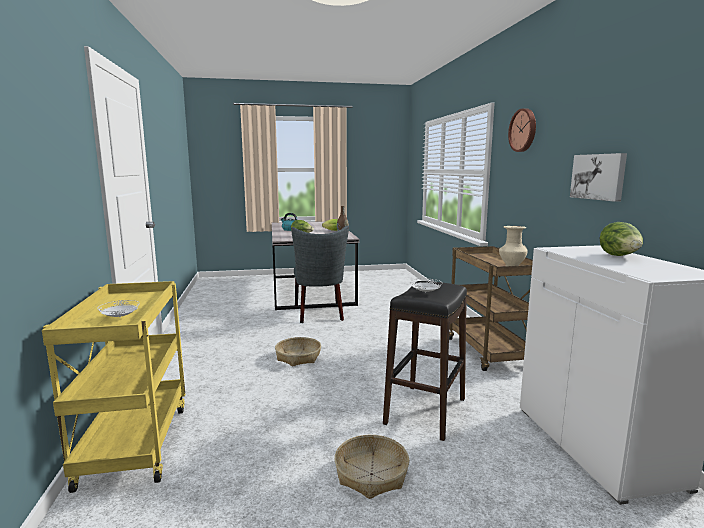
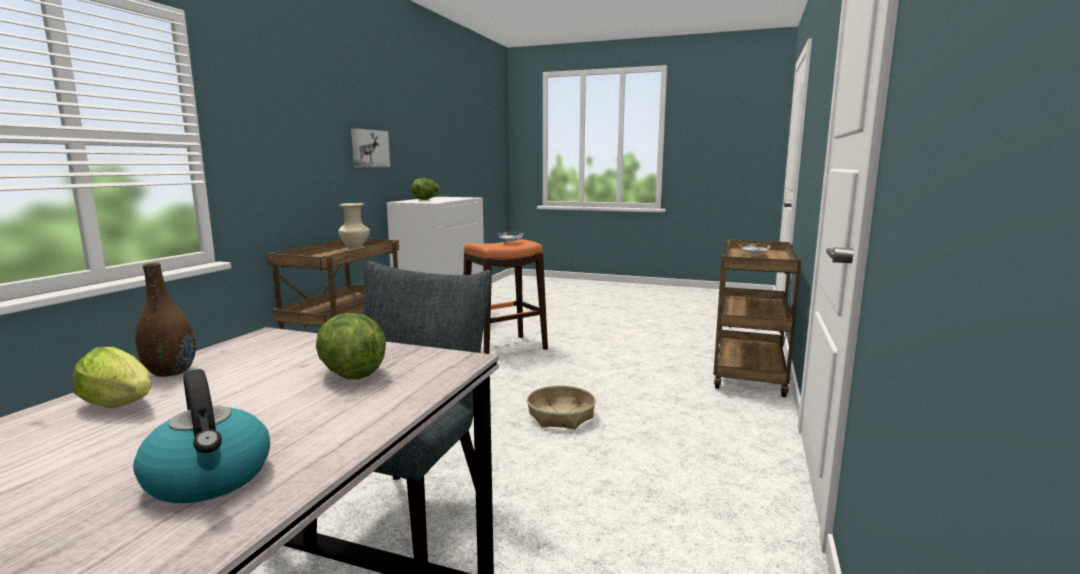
camera: 150 degrees left, 0 degrees up
(134, 443) = (750, 376): yellow cart -> brown cart
(371, 474) = (584, 335): basket -> none
(425, 411) = (504, 348): black stool -> orange stool
(523, 130) = (274, 85): wall clock -> none

